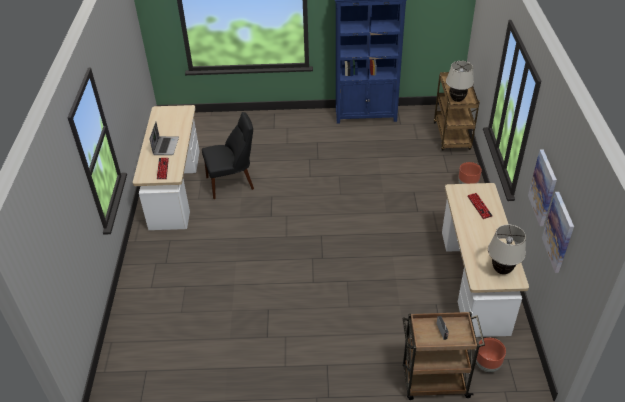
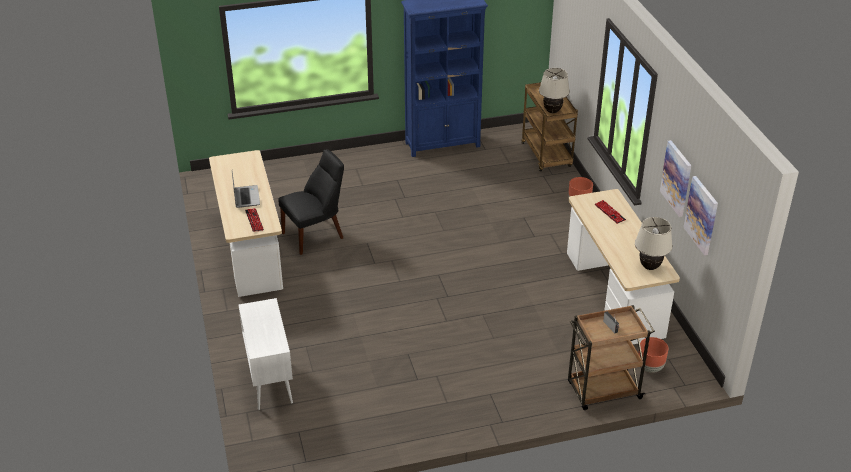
camera: 15 degrees left, 5 degrees down
(142, 312) = (269, 379): none -> white cabinet

